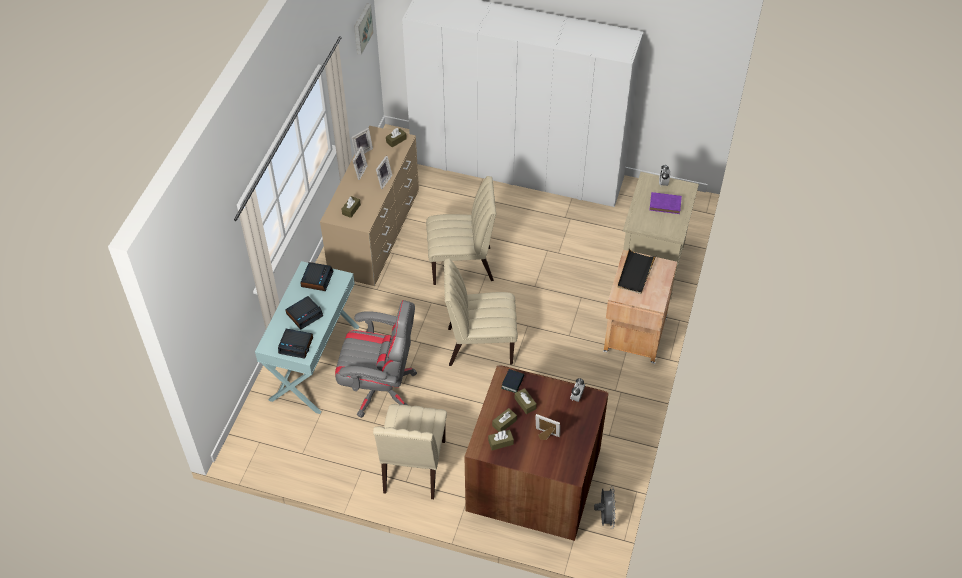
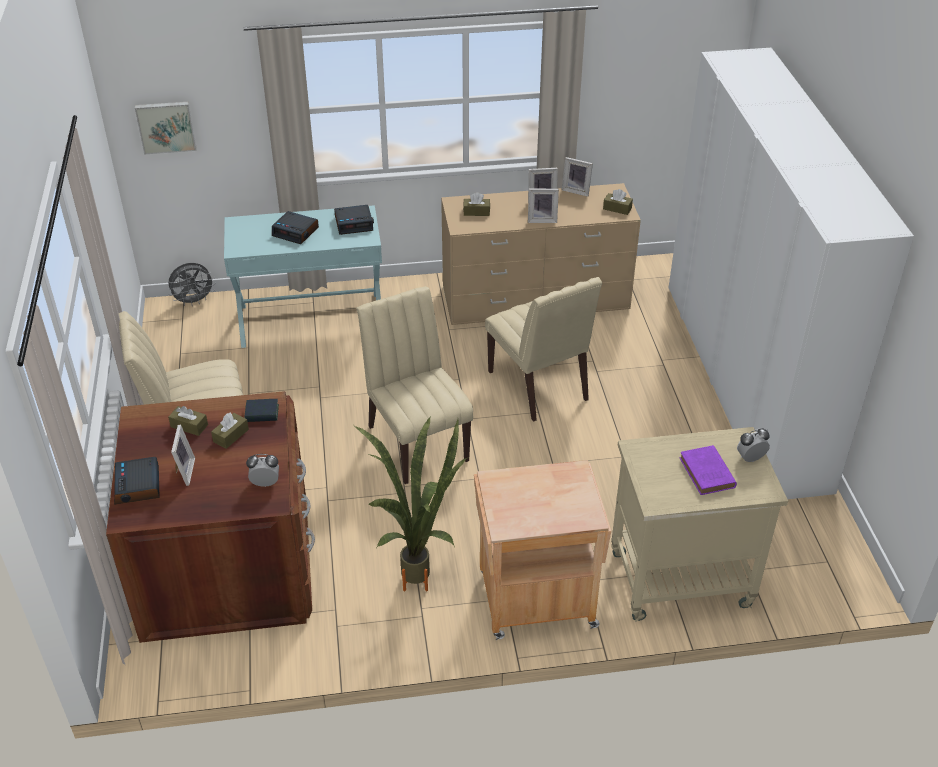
camera: 65 degrees right, 10 degrees down
(296, 345) = (247, 240): alarm clock -> alarm clock (138, 486)
(361, 28) = (691, 63): picture -> picture (166, 126)
(379, 387) = (302, 380): grey office chair -> none
(500, 442) = (155, 432): brown tissue box -> none
(589, 382) = (419, 574): none -> potted plant
(604, 516) = (191, 664): grey fan -> grey fan (194, 301)
(635, 273) = (549, 486): black tray -> none

